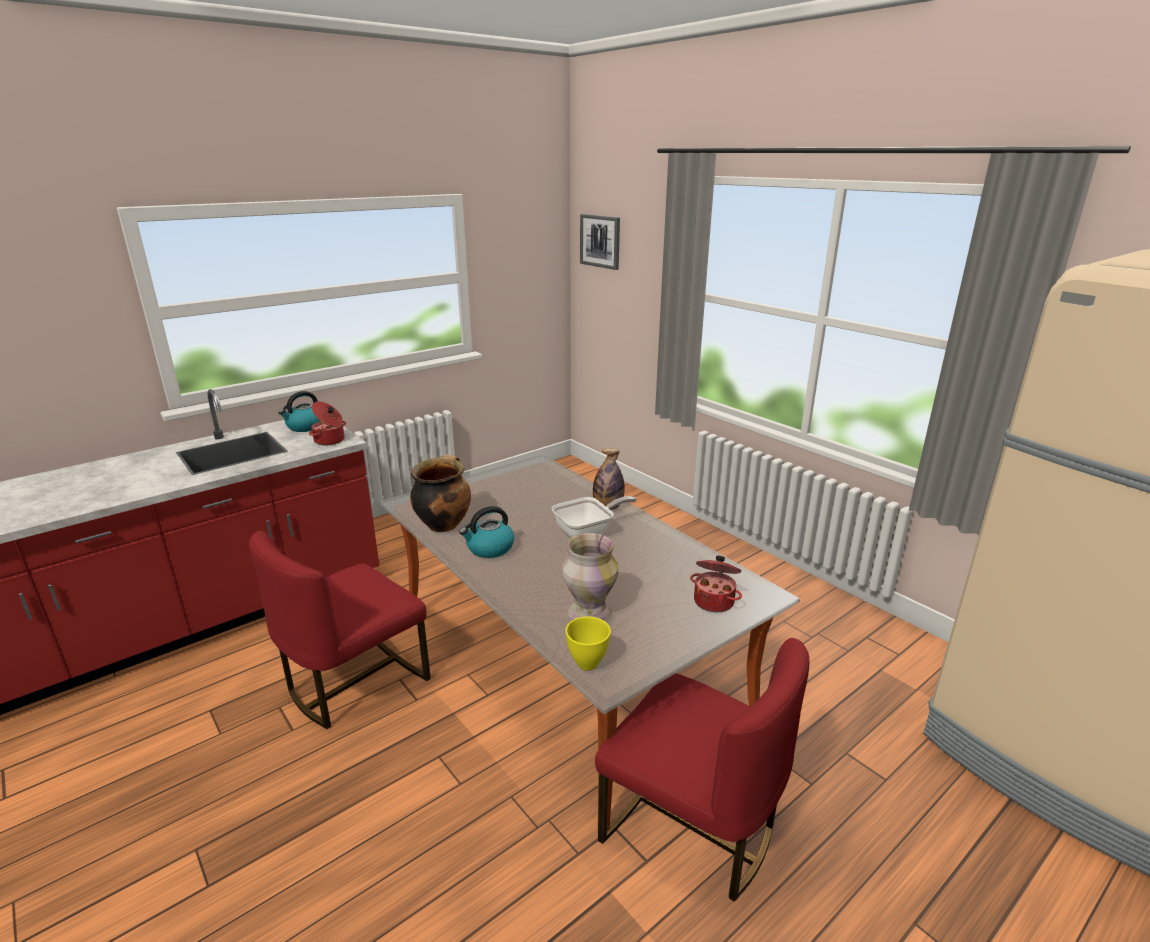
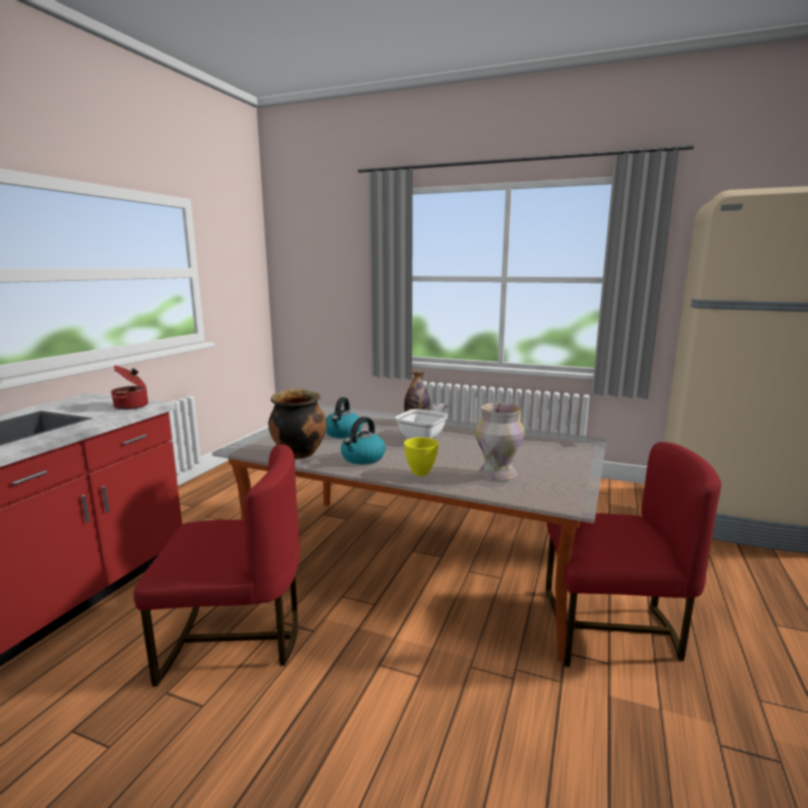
camera: 30 degrees left, 10 degrees down
(305, 427) = (86, 402): kettle -> kettle (343, 433)
(354, 681) = (234, 639): red chair -> red chair turned 105 degrees counterclockwise
(586, 663) = (541, 498): yellow bowl -> yellow bowl (420, 473)
(600, 241) = (299, 249): picture -> none
(714, 601) = (563, 450): cooking pot -> none

